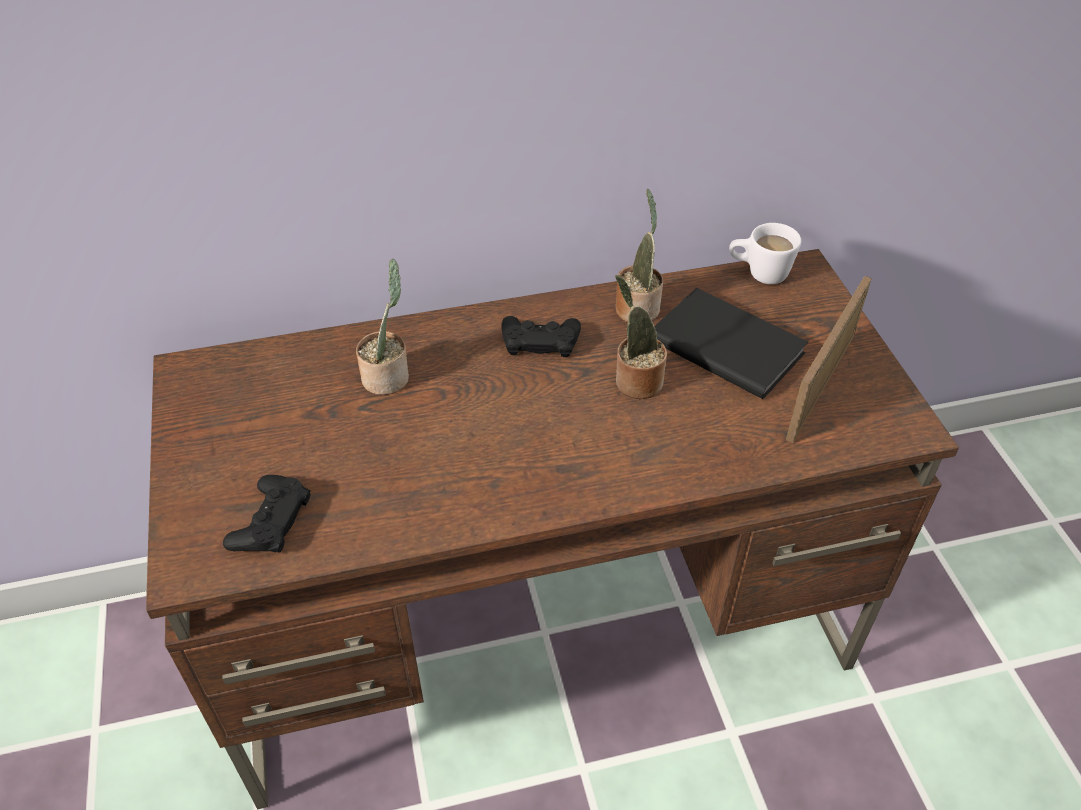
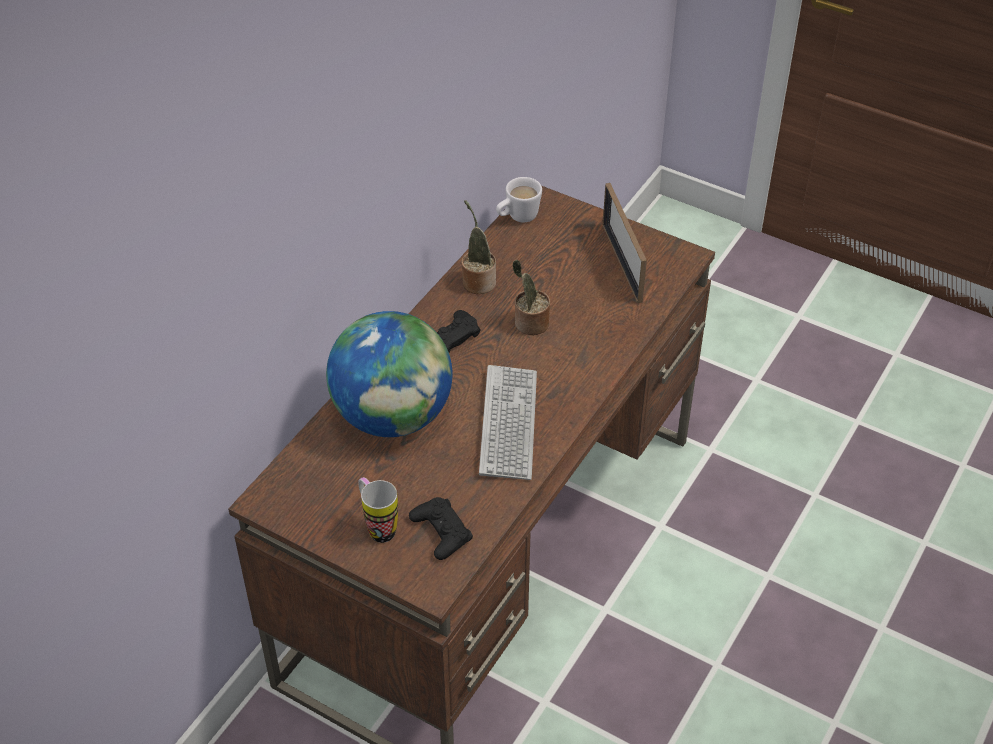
camera: 45 degrees left, 0 degrees up
(229, 468) = (377, 526): none -> mug
(388, 376) = (393, 416): potted plant -> globe
(480, 464) = (508, 423): none -> keyboard
(726, 344) = (550, 271): black book -> none

